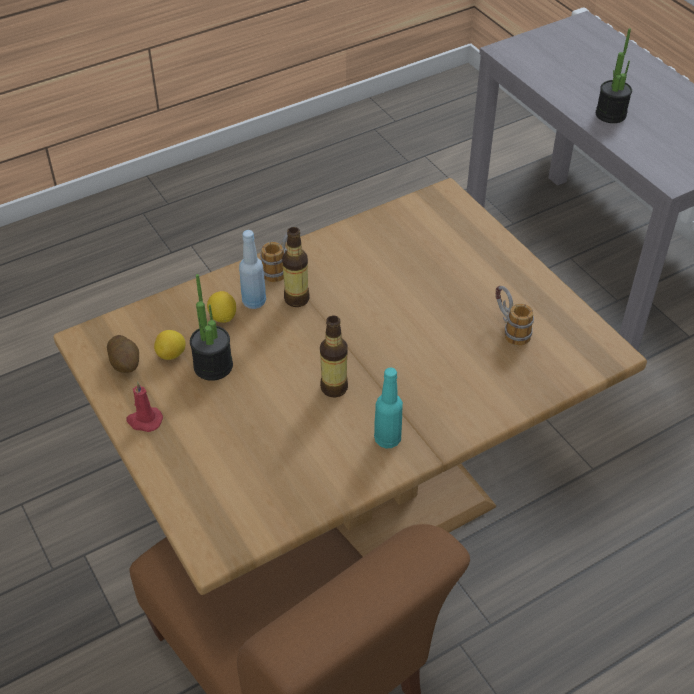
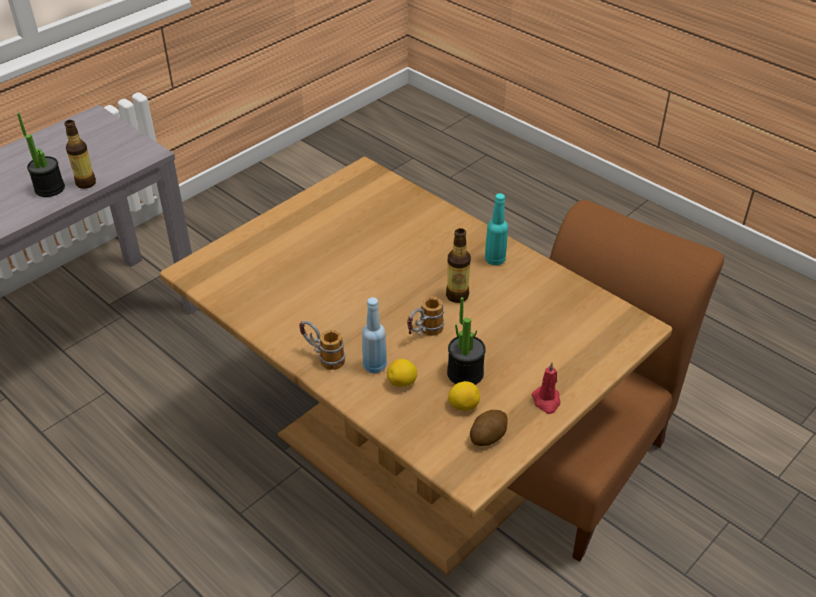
camera: 105 degrees left, 5 degrees down
(296, 299) = (361, 339): bottle -> bottle (86, 183)
(509, 329) = (356, 216): mug -> mug (424, 334)

